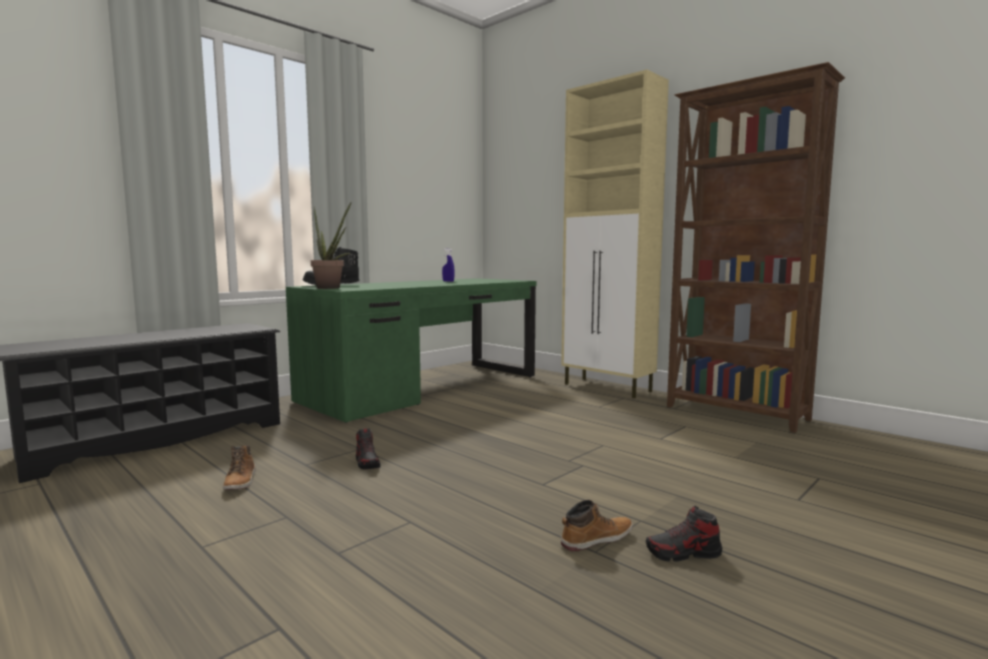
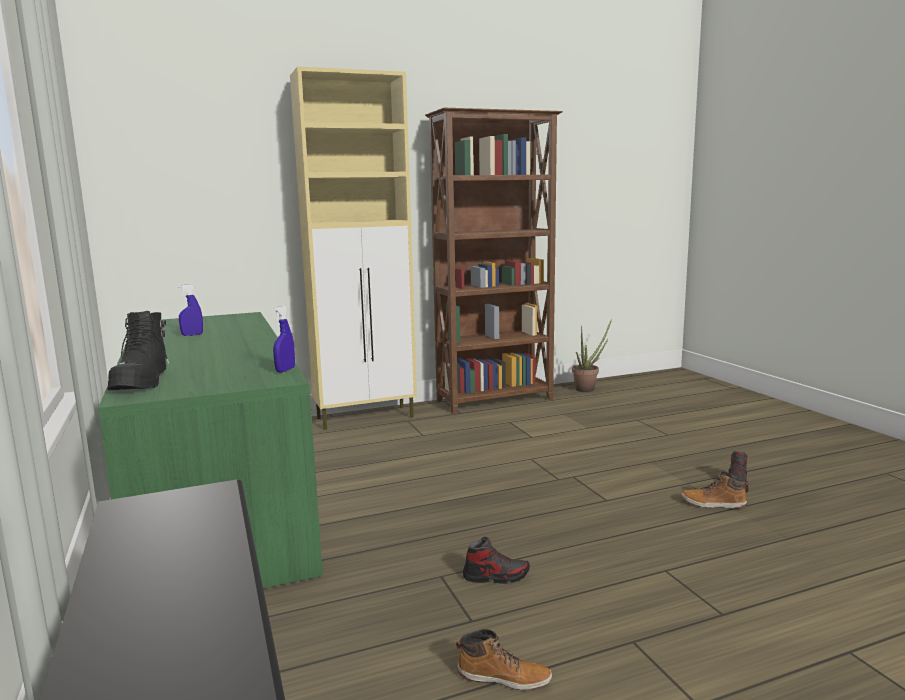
camera: 65 degrees left, 5 degrees up
(331, 288) = (226, 384): potted plant -> potted plant (588, 389)
(368, 289) = (285, 370): none -> blue spray bottle
(596, 539) = (713, 504): boot -> boot turned 75 degrees counterclockwise

